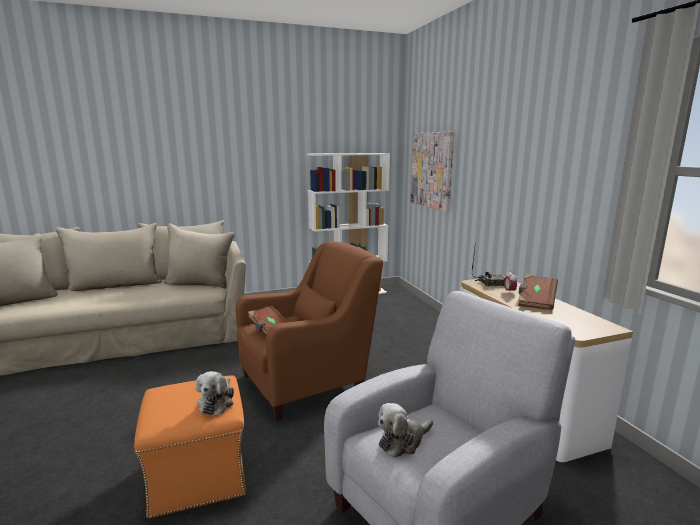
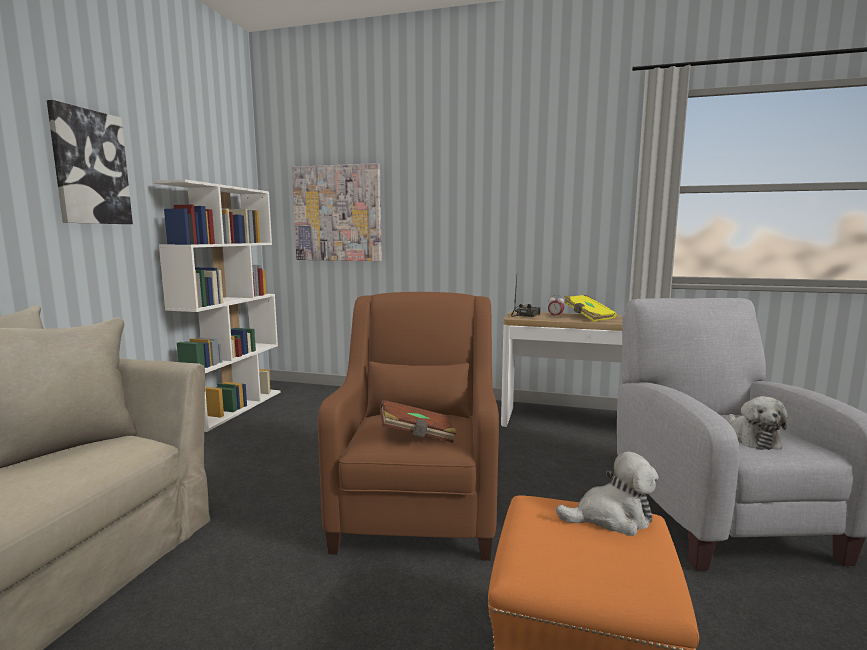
camera: 55 degrees left, 5 degrees down
(217, 402) = (611, 518): plush toy -> plush toy turned 45 degrees counterclockwise
(271, 150) = (90, 167): none -> picture
(535, 301) = (588, 317): brown book -> yellow book

